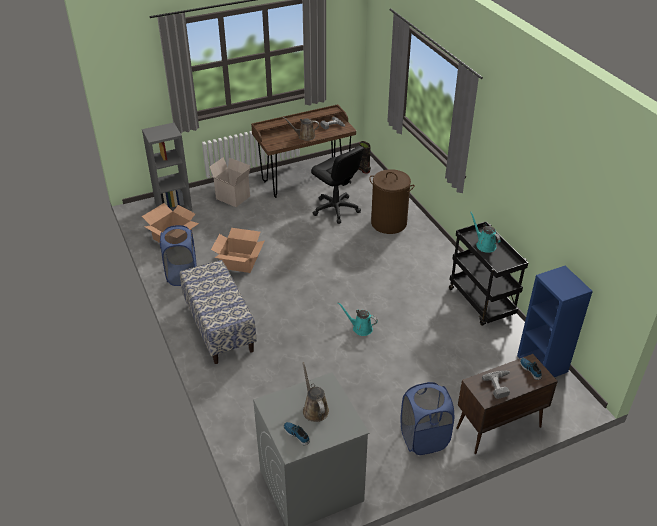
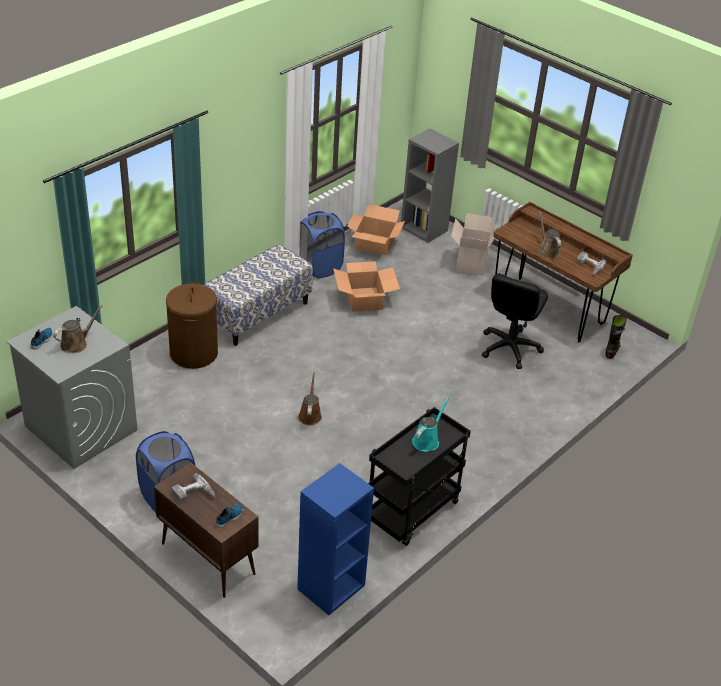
camera: 65 degrees right, 0 degrees up
(360, 328) = (310, 415): turquoise watering can -> brown watering can
(389, 223) = (515, 399): brown laundry basket -> brown laundry basket (194, 353)

